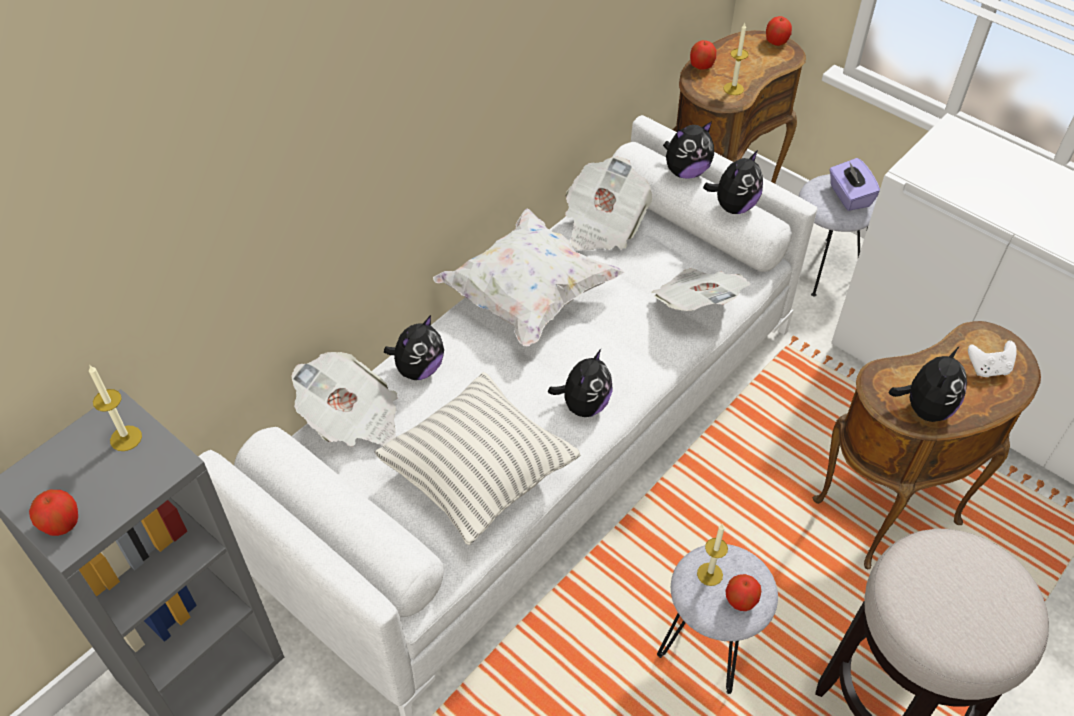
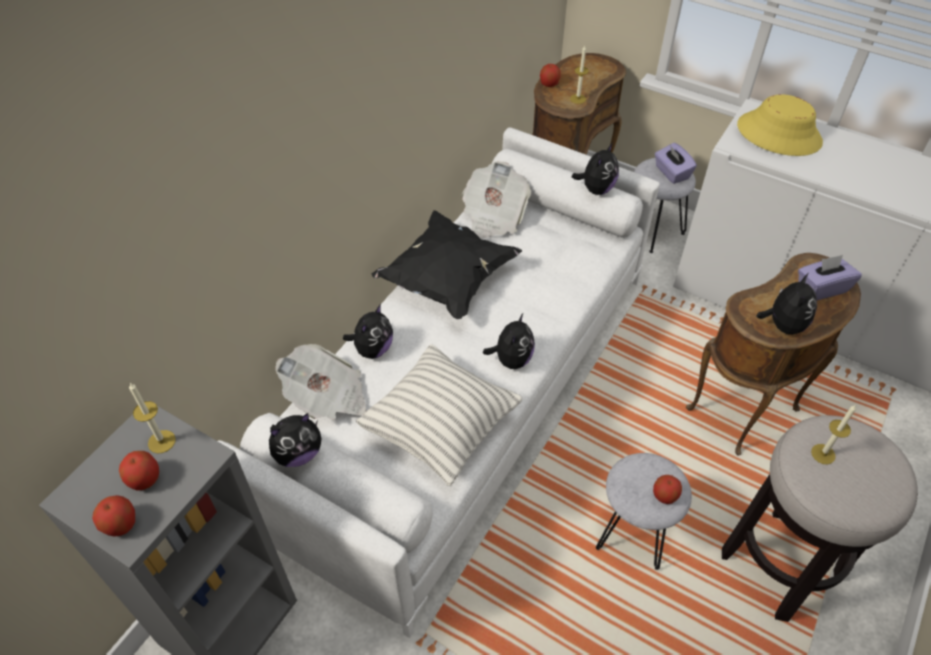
camera: 10 degrees left, 0 degrees up
(528, 297) = (447, 280): white pillow -> black pillow
(686, 171) = (553, 167): plush toy -> plush toy (298, 453)
(696, 304) = (580, 269): newspaper -> none
(710, 574) = (636, 478): candle -> candle (823, 454)
(776, 42) = (601, 60): apple -> apple (145, 479)
(978, 164) = (779, 134): none -> yellow hat
(988, 368) = (821, 288): white game controller -> purple tissue box

